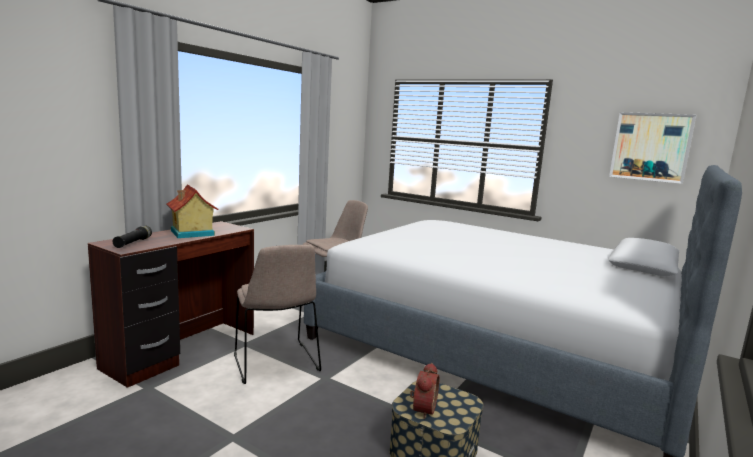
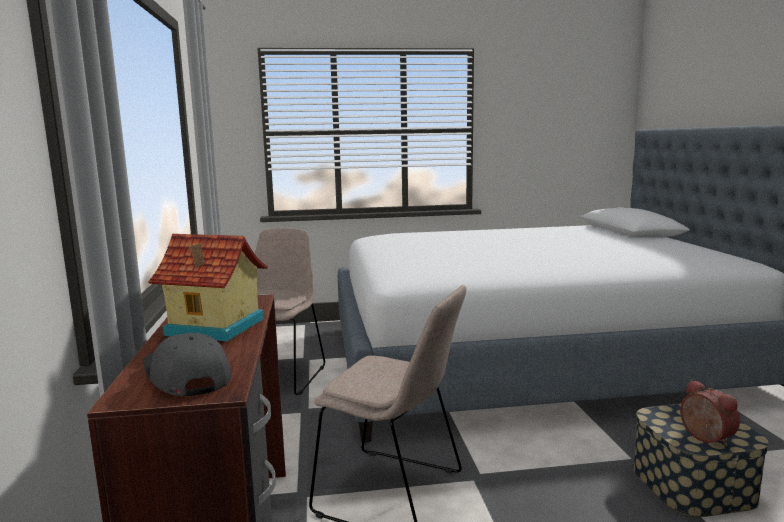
camera: 40 degrees left, 0 degrees up
(133, 243) = (186, 376): black flashlight -> grey cap
(650, 147) = (575, 118): picture -> none

